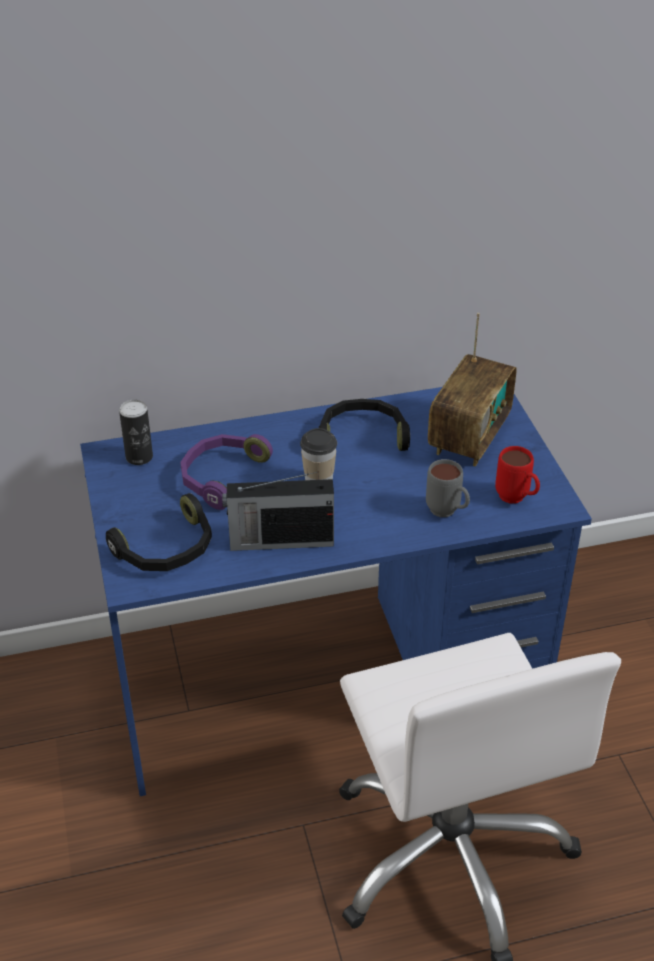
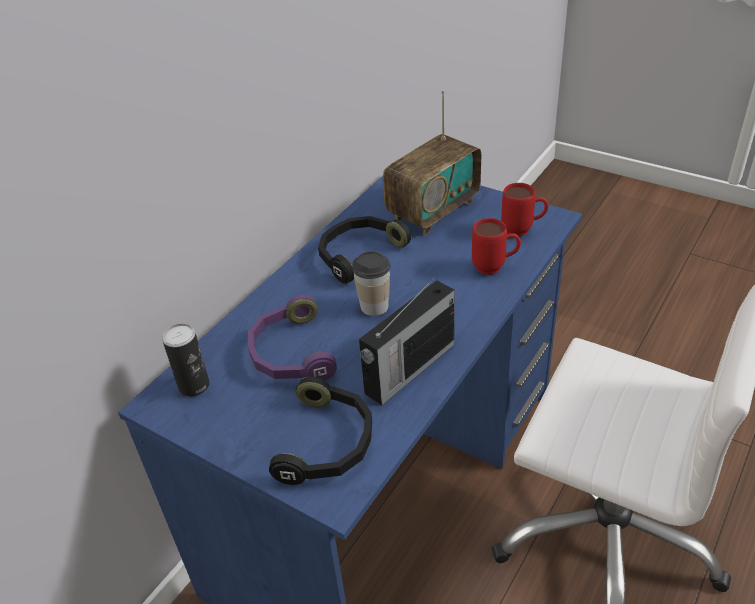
camera: 40 degrees left, 0 degrees up
(447, 513) = (495, 268): grey mug -> red mug
(469, 437) = (433, 211): radio -> radio turned 60 degrees clockwise

